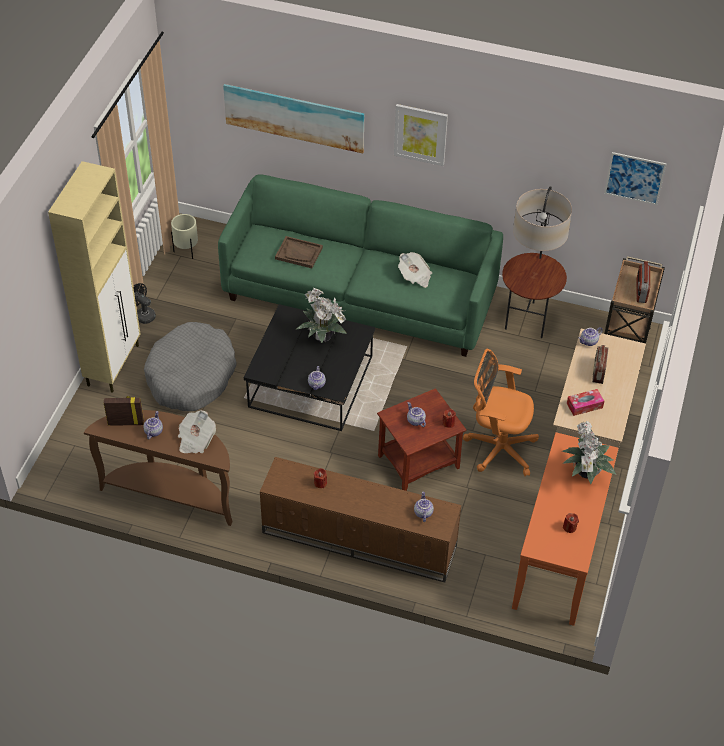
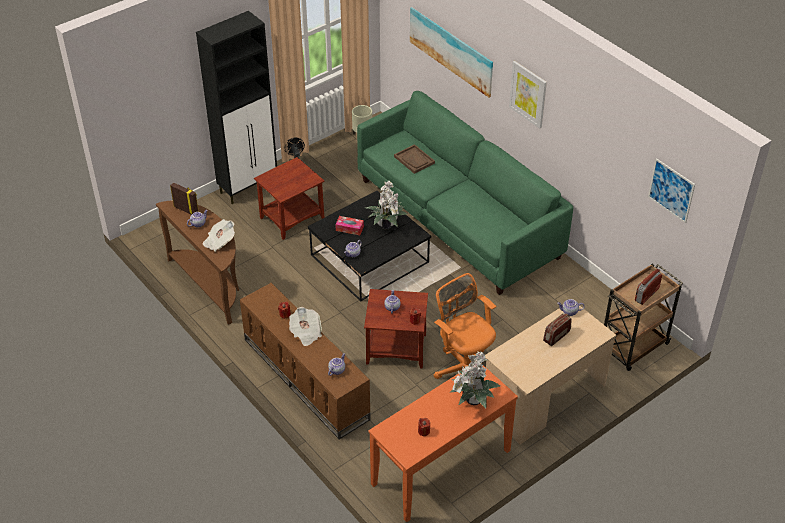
camera: 35 degrees right, 5 degrees down
(114, 364) = (249, 187): beige cabinet -> black cabinet
(191, 376) = (291, 217): grey dog bed -> brown side table
(415, 276) = (485, 211): newspaper -> newspaper (306, 333)
(527, 320) = (572, 291): floor lamp -> none
(584, 405) = (521, 354): tissue box -> tissue box (349, 228)

